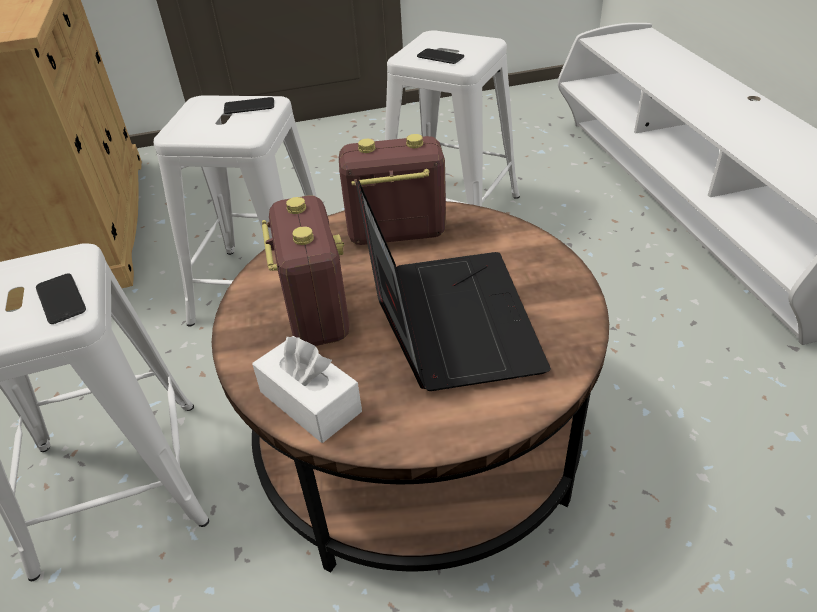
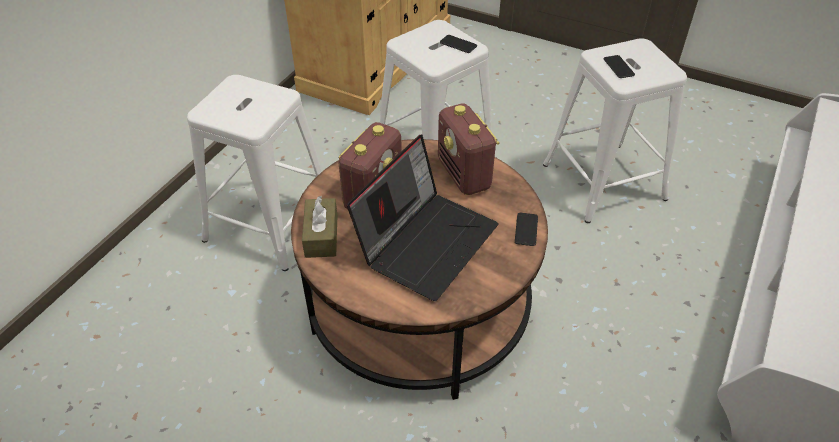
camera: 40 degrees right, 5 degrees up
(61, 299) = (258, 116): phone -> phone (526, 229)
(310, 401) = (321, 236): white tissue box -> brown tissue box
(395, 233) = (464, 175): radio -> radio turned 150 degrees counterclockwise

